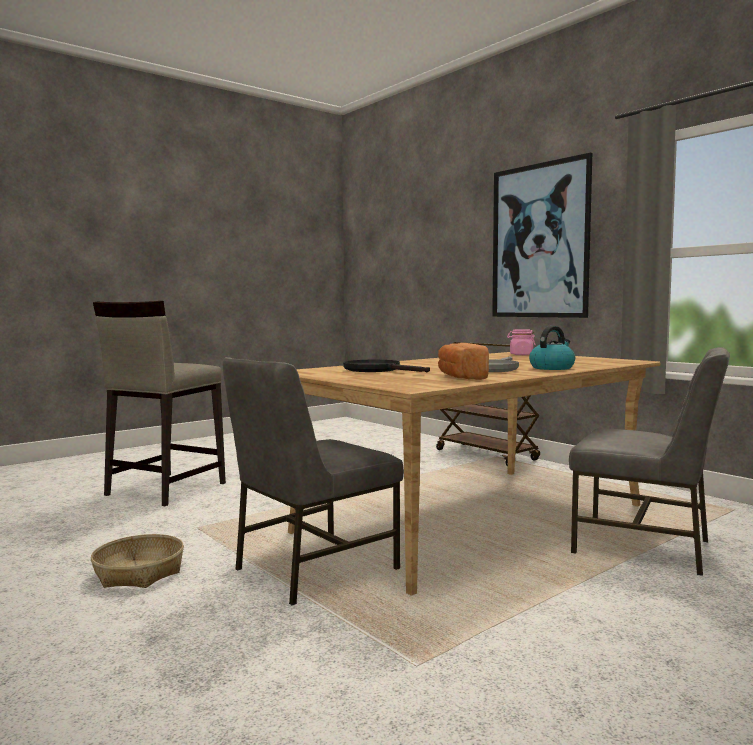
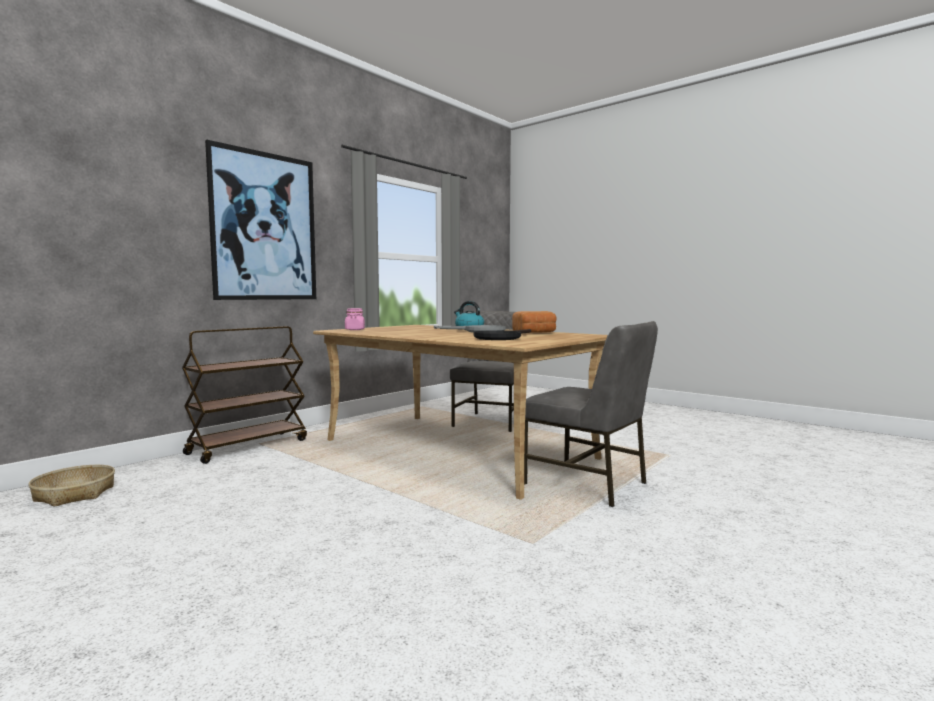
camera: 100 degrees left, 0 degrees up
(139, 573) = (661, 543): basket -> basket (75, 494)
(164, 489) = (364, 616): beige stool -> none

